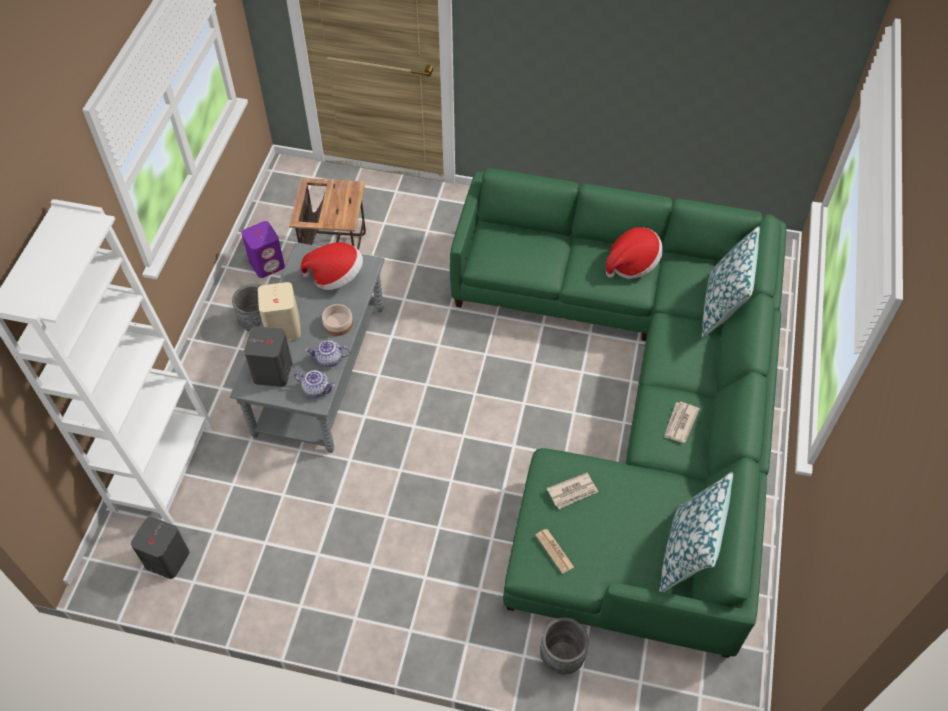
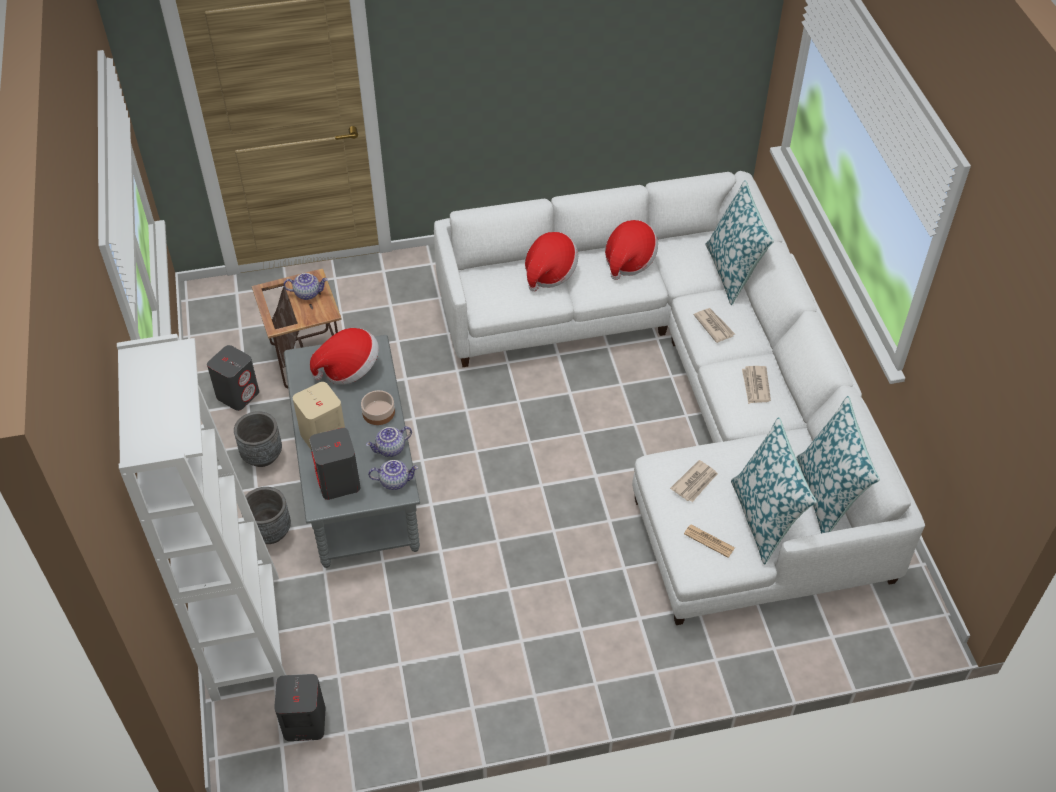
camera: 25 degrees left, 5 degrees down
(267, 264) = (238, 394): purple speaker -> grey speaker
(340, 199) = (308, 293): none -> teapot
(555, 250) = (549, 272): none -> hat
(562, 656) = (750, 645): grey planter -> grey planter (270, 531)
(616, 551) = (764, 518): none -> pillow
(634, 404) = (686, 395): green sofa -> white sofa
(674, 352) = (714, 326): none -> newspaper

